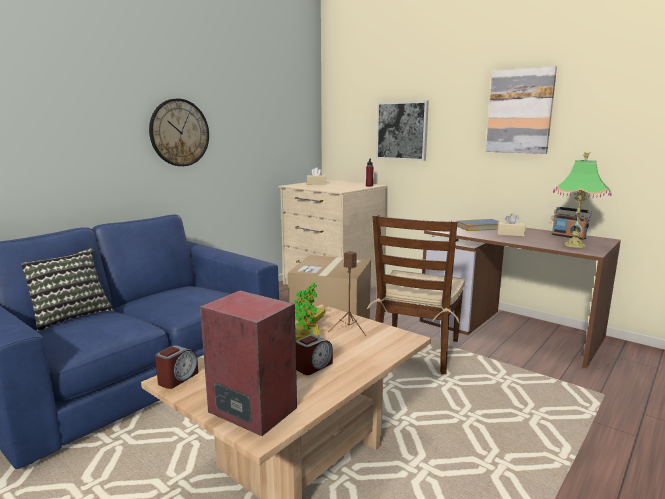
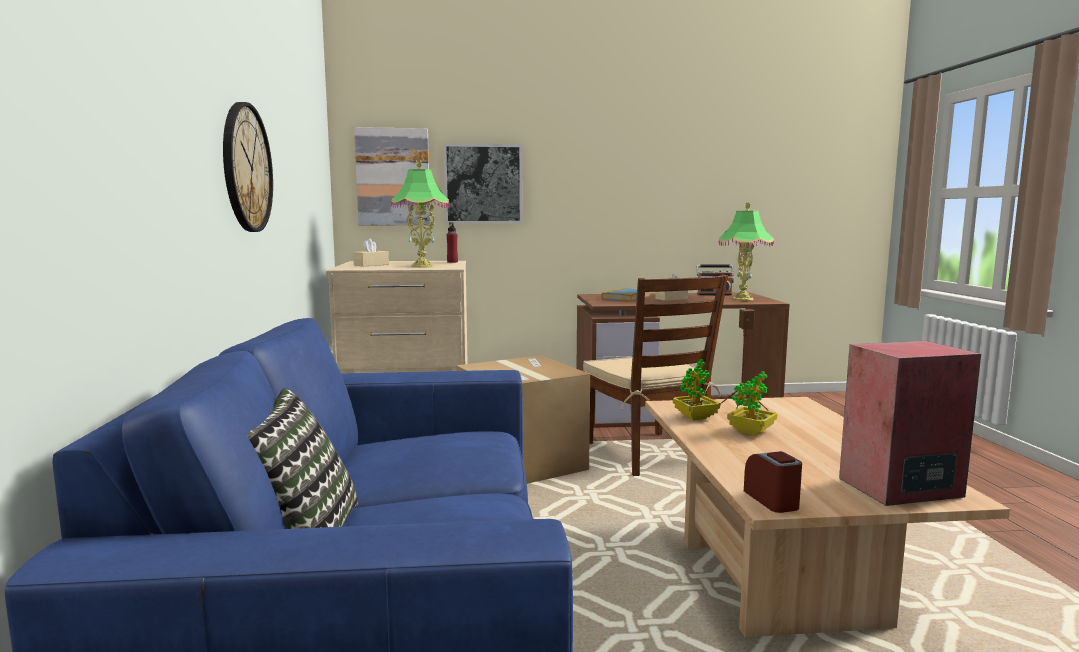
camera: 45 degrees left, 5 degrees down
(314, 366) = (819, 443): alarm clock -> none
(332, 188) = (422, 266): none -> table lamp
(520, 111) = (638, 162): picture -> picture (393, 177)

